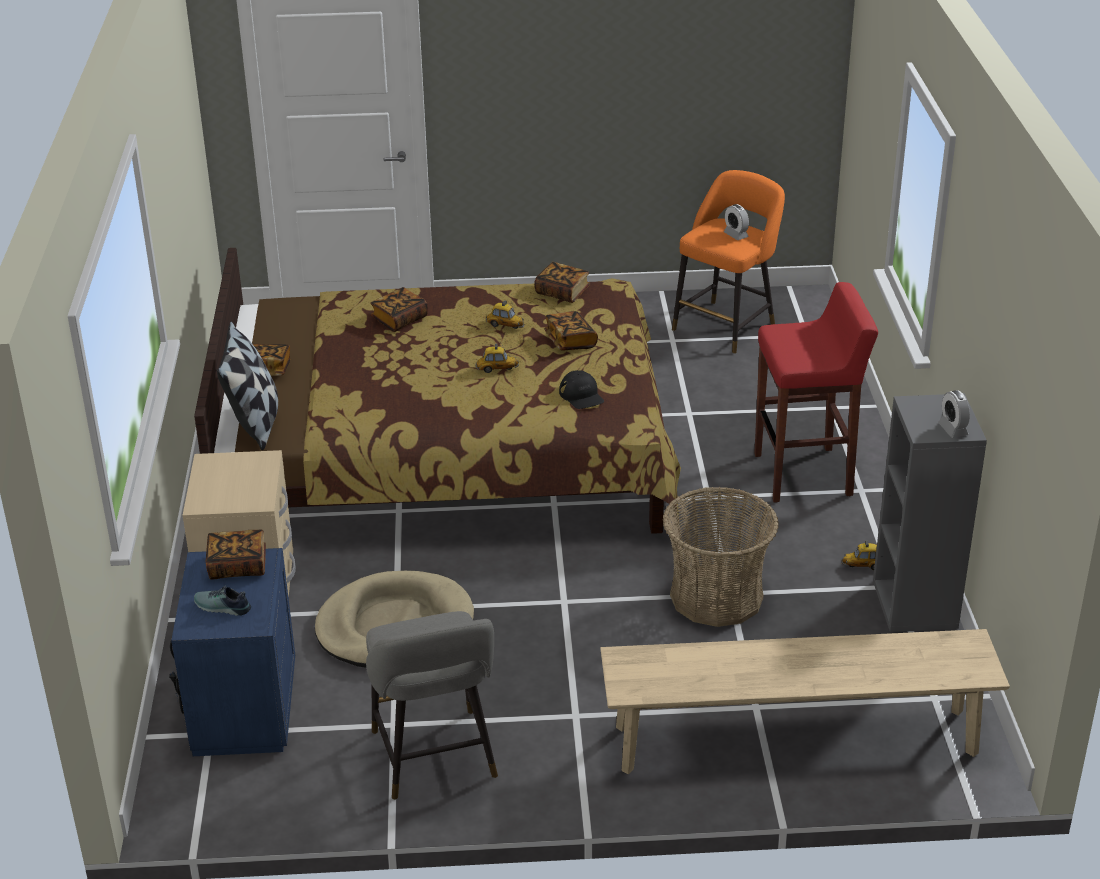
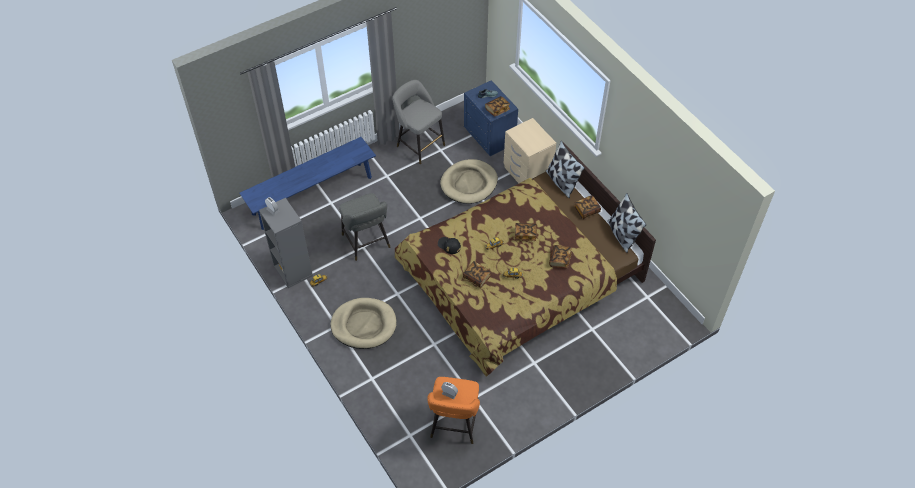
camera: 150 degrees right, 20 degrees up
(248, 325) = (622, 235): none -> pillow
(562, 292) = (505, 313): book -> book (525, 235)
(716, 596) = (367, 243): basket -> grey stool
(795, 740) = (312, 195): beige bench -> blue bench
(804, 475) = (364, 325): red stool -> beige dog bed

